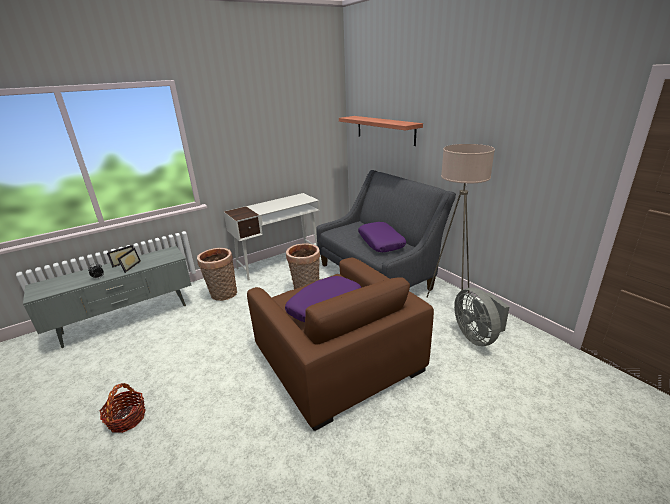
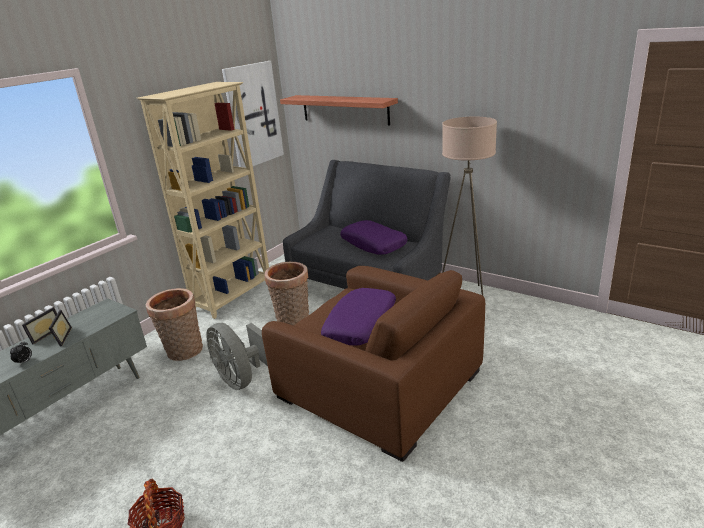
camera: 20 degrees left, 0 degrees up
(279, 262) = (234, 296): white desk -> beige bookcase
(317, 128) = (253, 115): none -> picture
(477, 336) = (510, 324): grey fan -> grey fan (241, 378)

